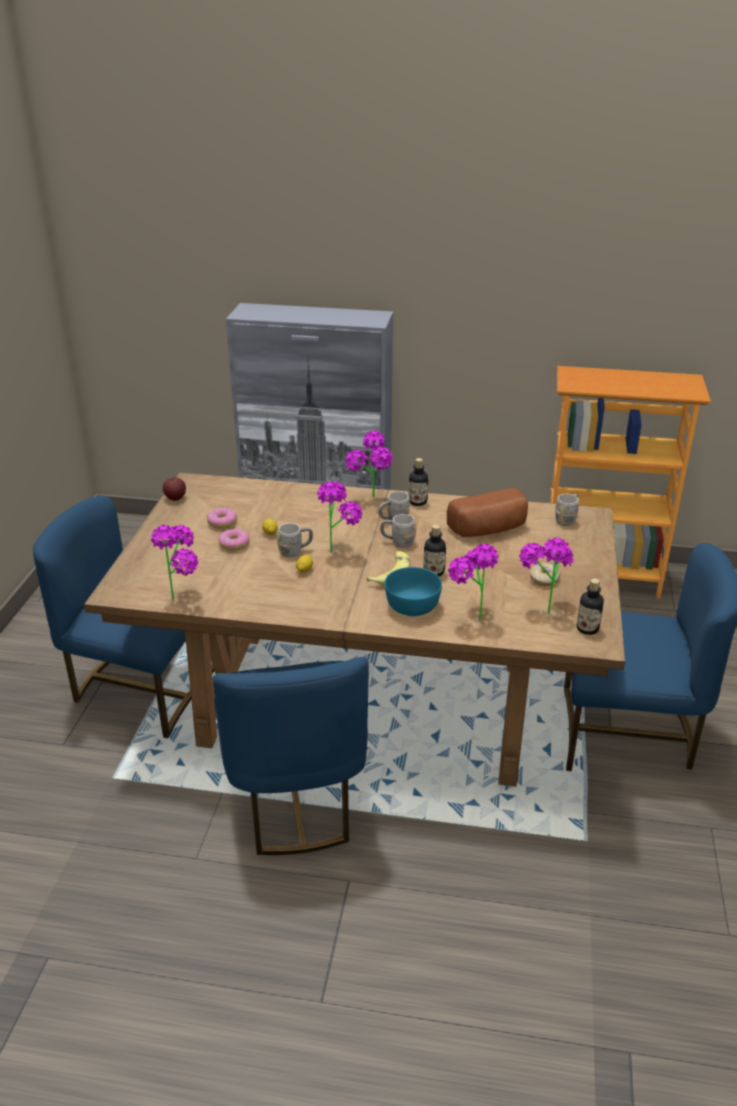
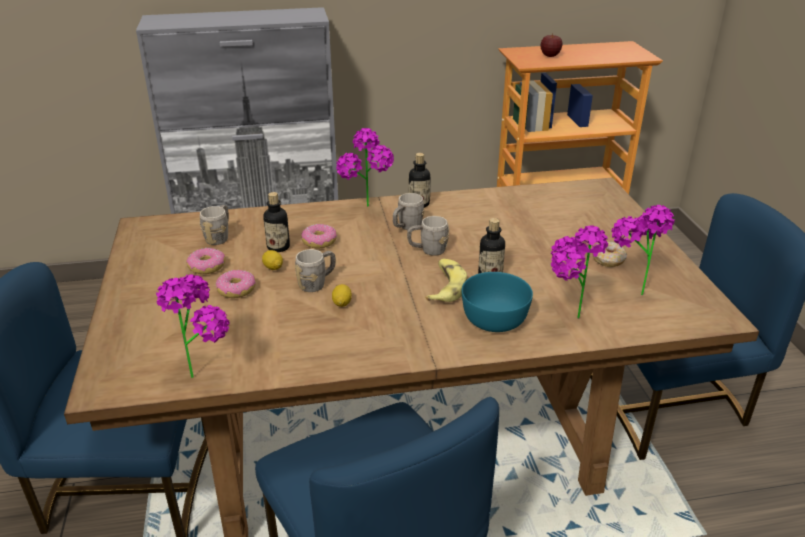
camera: 20 degrees left, 0 degrees up
(175, 498) = (131, 248): apple -> apple (550, 55)
(316, 519) = (319, 242): none -> donut
(339, 549) = (366, 270): potted plant -> none
(489, 529) = (514, 219): bread -> none
(567, 519) = (581, 195): grey mug -> grey mug (219, 236)
(587, 628) = (694, 303): bottle -> bottle (278, 247)

